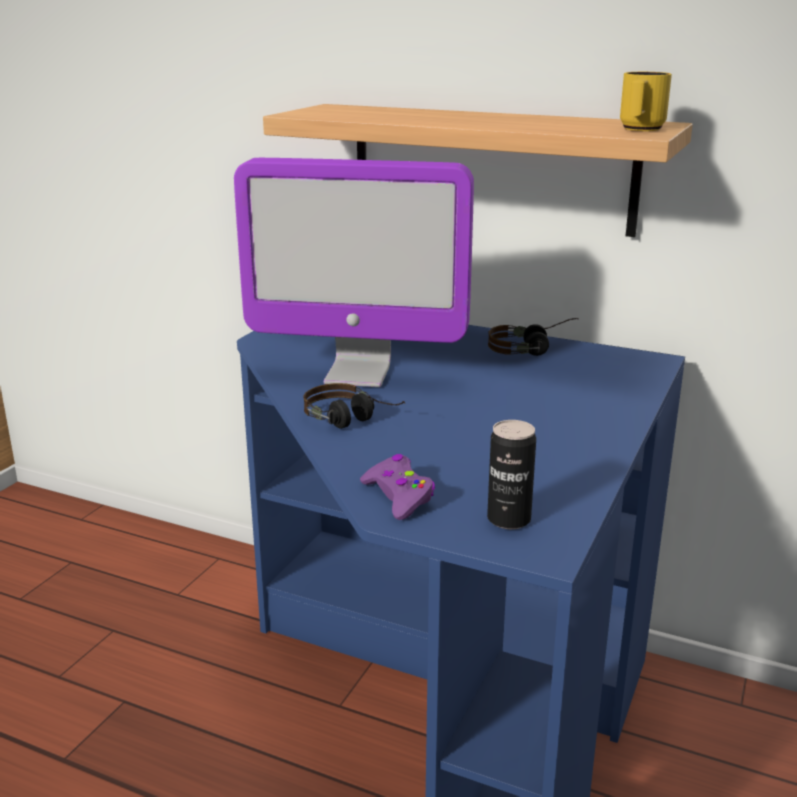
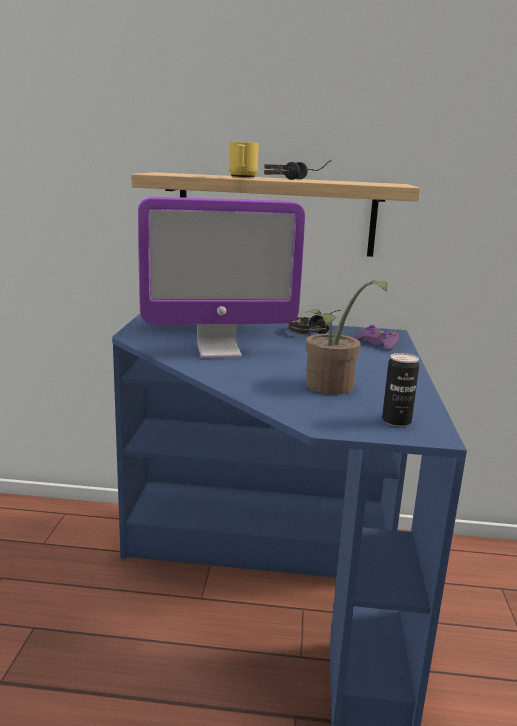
camera: 20 degrees left, 5 degrees down
(353, 421) = (243, 377): headphones -> headphones (295, 179)
(399, 496) = (316, 416): purple game controller -> purple game controller (377, 344)
(463, 452) = (331, 388): none -> potted plant
(640, 129) = (391, 184): yellow mug -> yellow mug (242, 177)

